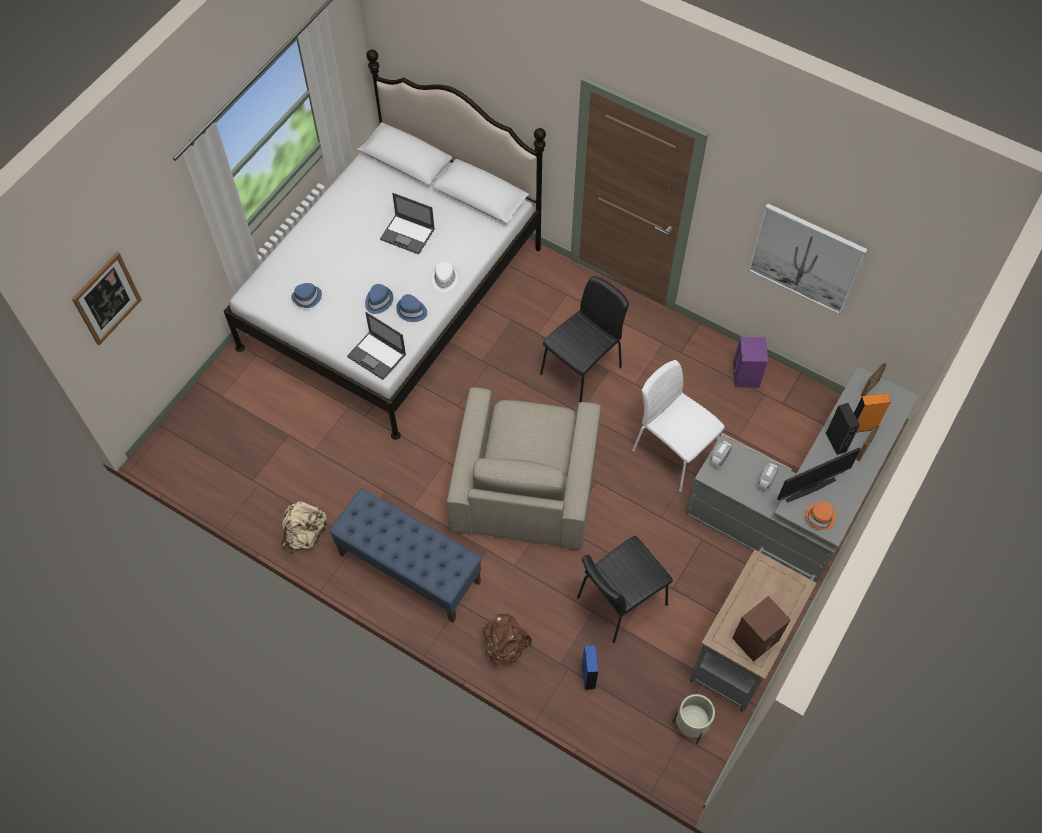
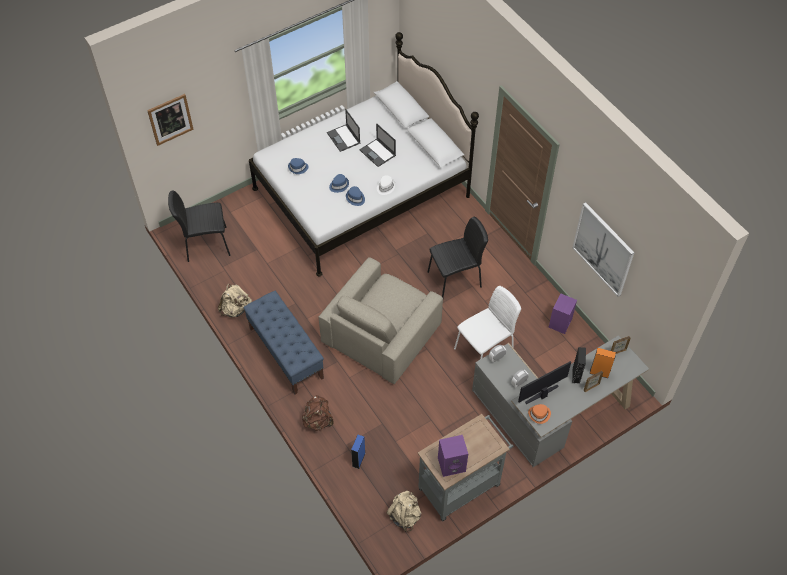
camera: 25 degrees right, 5 degrees down
(377, 356) = (321, 216): laptop -> laptop (344, 138)
(619, 603) = (401, 425): black chair -> black chair (205, 244)
(672, 451) = (485, 350): white chair -> white chair turned 75 degrees clockwise
(690, 726) = (404, 515): beige planter -> beige backpack
(755, 638) = (452, 464): brown speaker -> purple speaker
(809, 488) = (542, 395): monitor -> monitor turned 150 degrees clockwise

